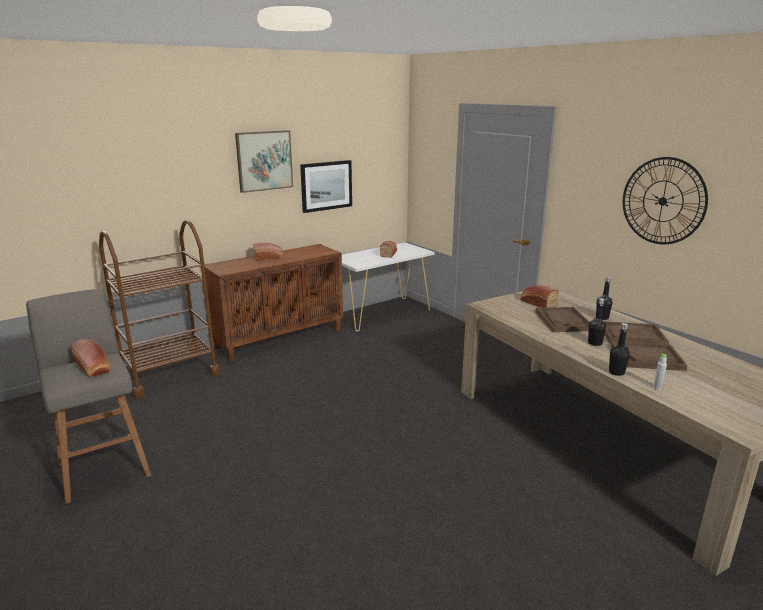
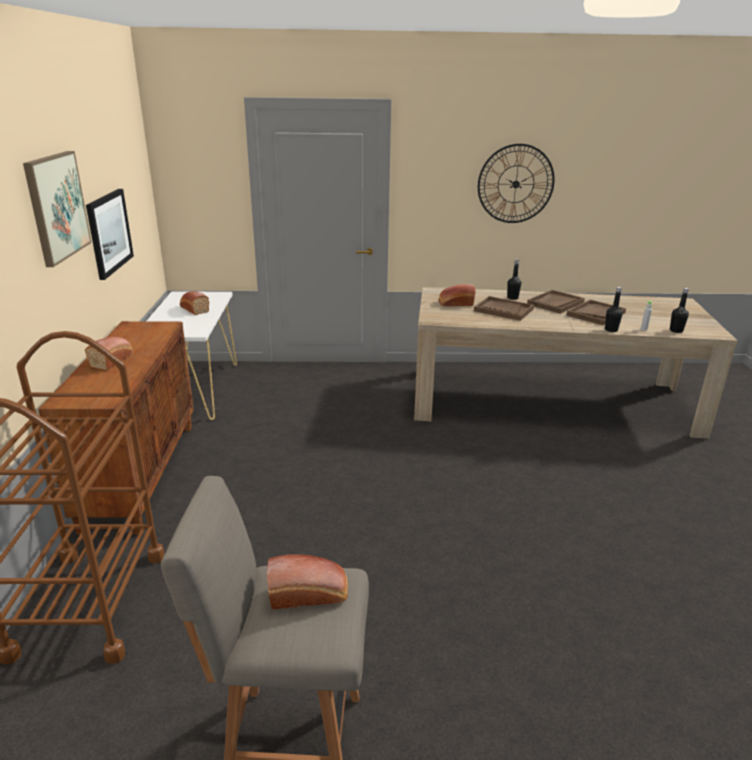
camera: 55 degrees left, 5 degrees up
(594, 343) = (556, 317): black bottle -> black bottle (676, 330)

